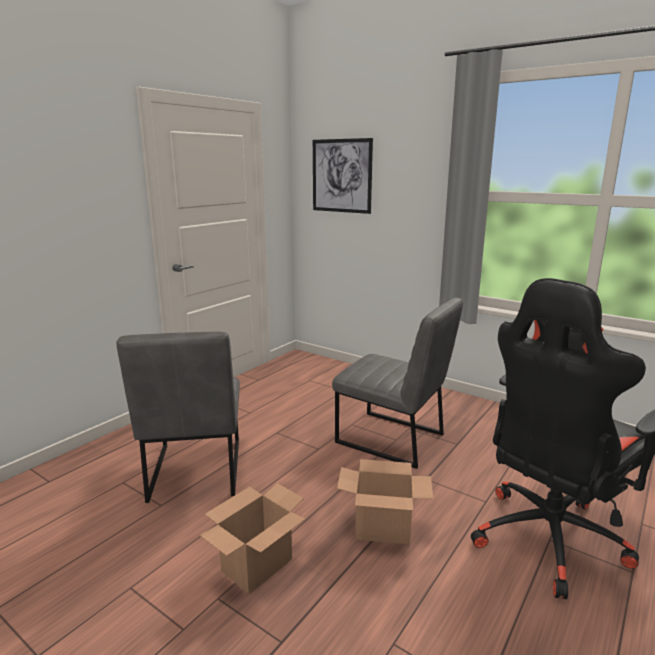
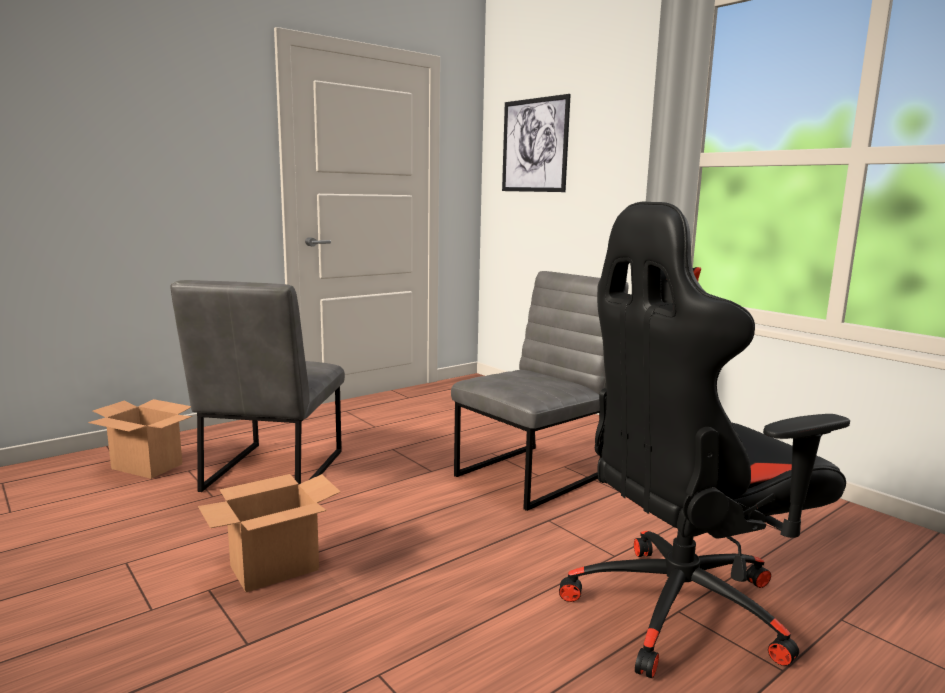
camera: 15 degrees right, 5 degrees down
(383, 528) = (454, 560): cardboard box -> cardboard box (148, 466)
(392, 439) = (534, 474): grey chair -> grey chair turned 90 degrees counterclockwise

